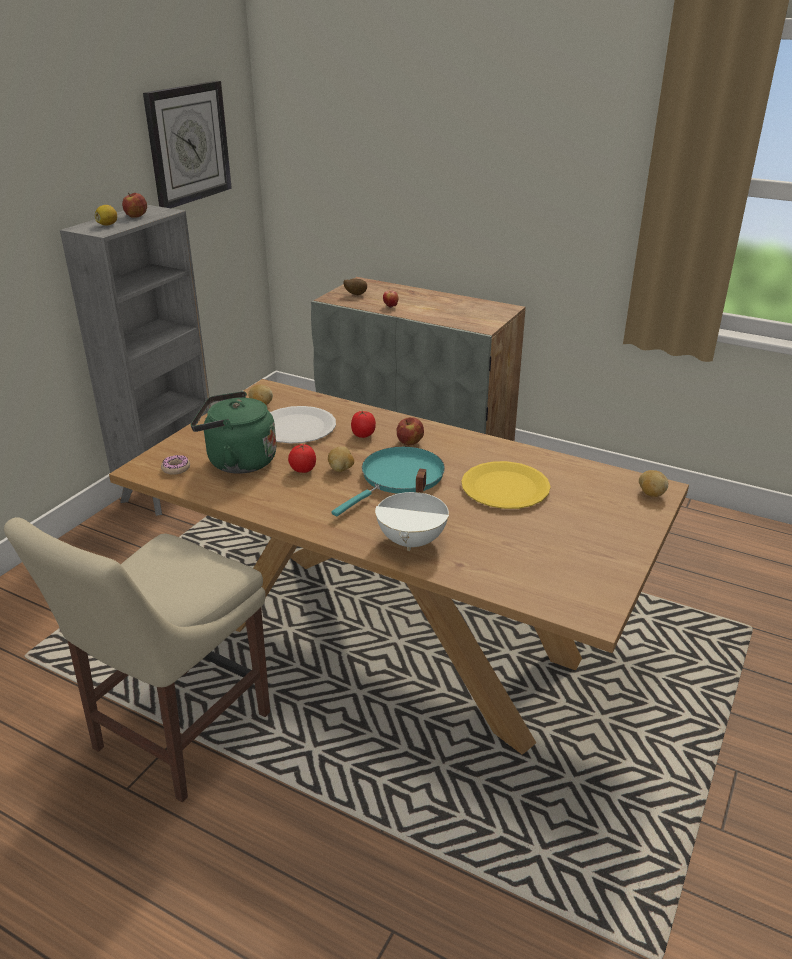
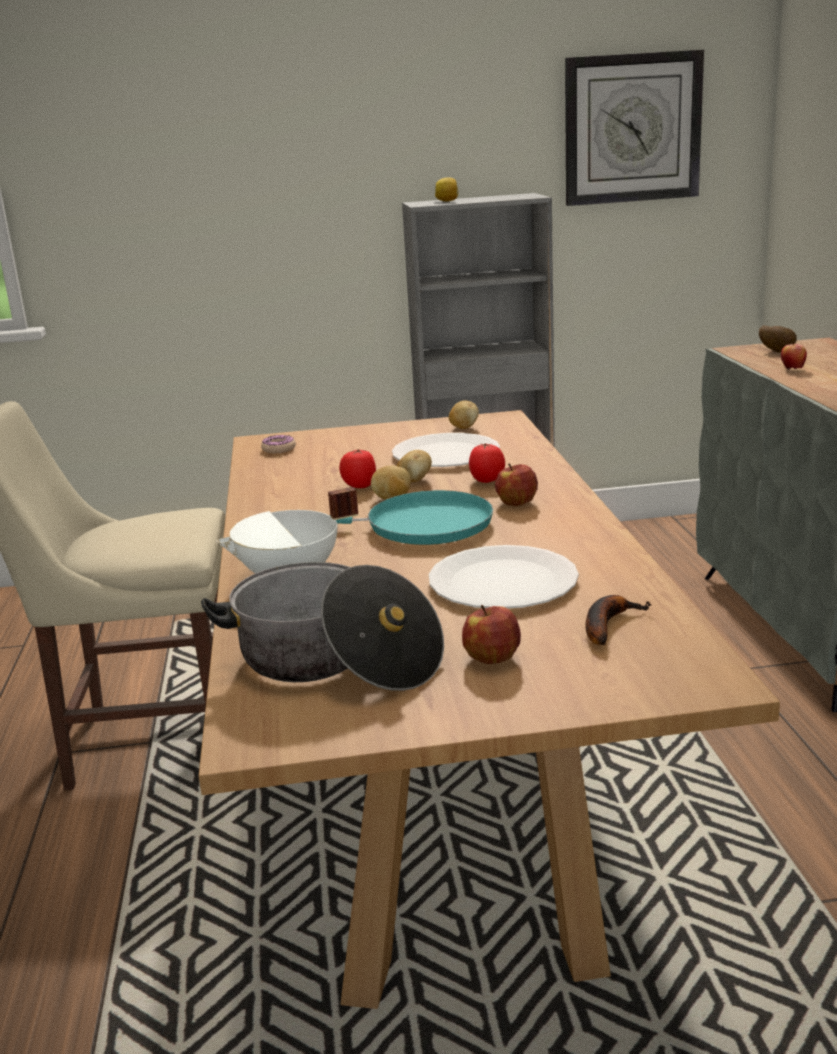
camera: 55 degrees right, 10 degrees down
(136, 216) = (492, 198): apple -> apple (492, 659)
(237, 461) = (330, 461): green kettle -> none
(505, 487) = (502, 581): yellow plate -> white plate
(537, 565) = (334, 661): none -> cooking pot
(584, 485) = (607, 624): none -> banana
(650, 494) = (678, 678): potato -> potato (415, 481)

